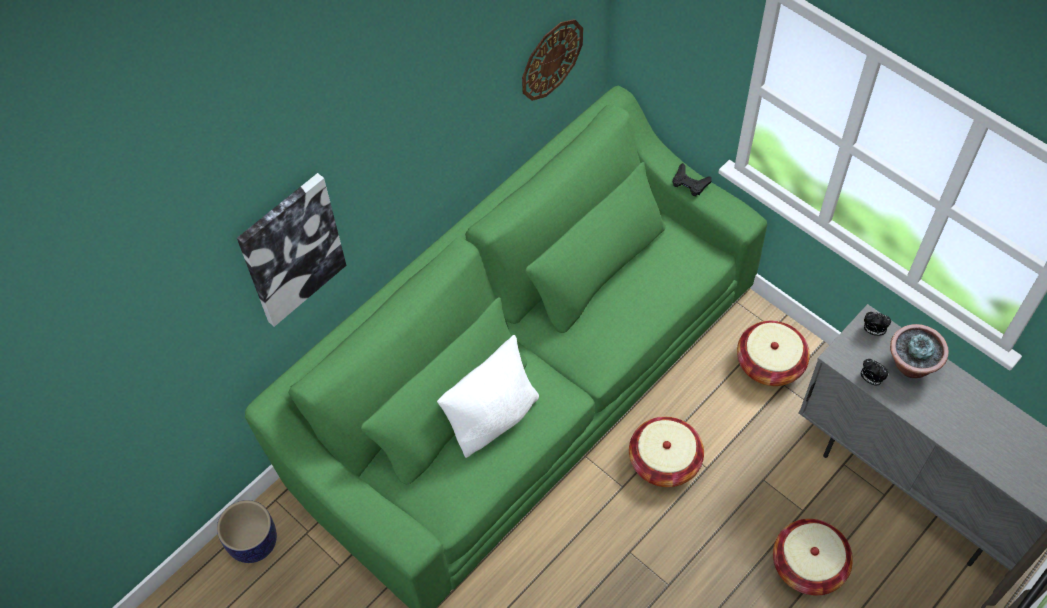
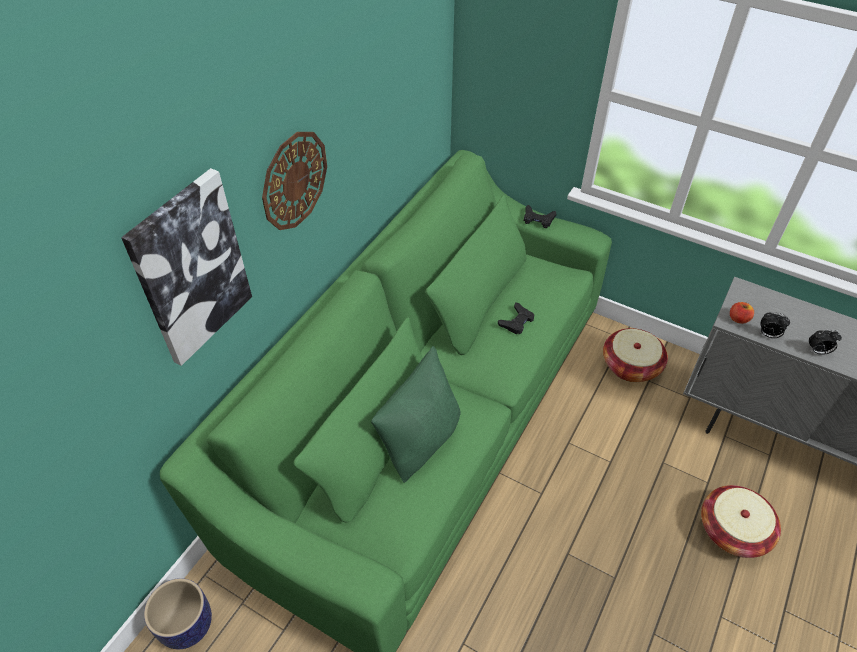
camera: 15 degrees left, 10 degrees down
(493, 417) = (421, 439): white pillow -> green pillow
(551, 59) = (413, 104): wall clock -> wall clock (294, 180)
(627, 306) = (516, 321): none -> black game controller
(664, 461) = (571, 463): basket -> none
(847, 355) = (738, 319): none -> apple
(873, 331) = (750, 296): alarm clock -> alarm clock (817, 351)
(911, 365) = (796, 317): potted plant -> none

